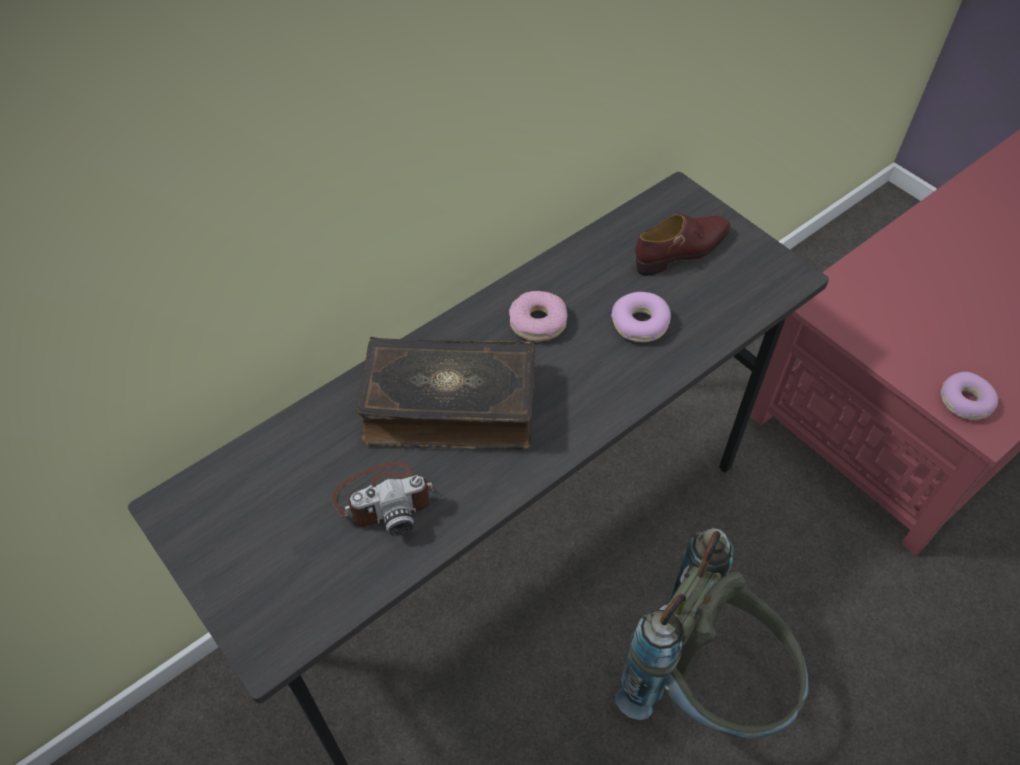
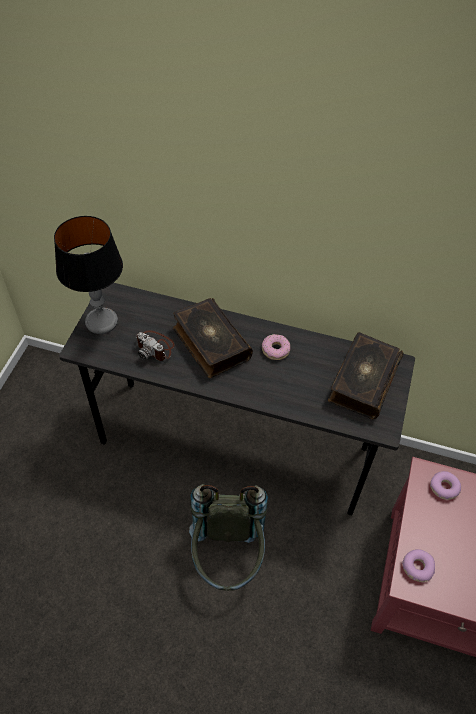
camera: 55 degrees right, 0 degrees up
(238, 563) = (102, 322): none -> table lamp
(640, 324) = (305, 385): donut -> donut (444, 488)
(682, 251) = (362, 381): brown shoe -> book

